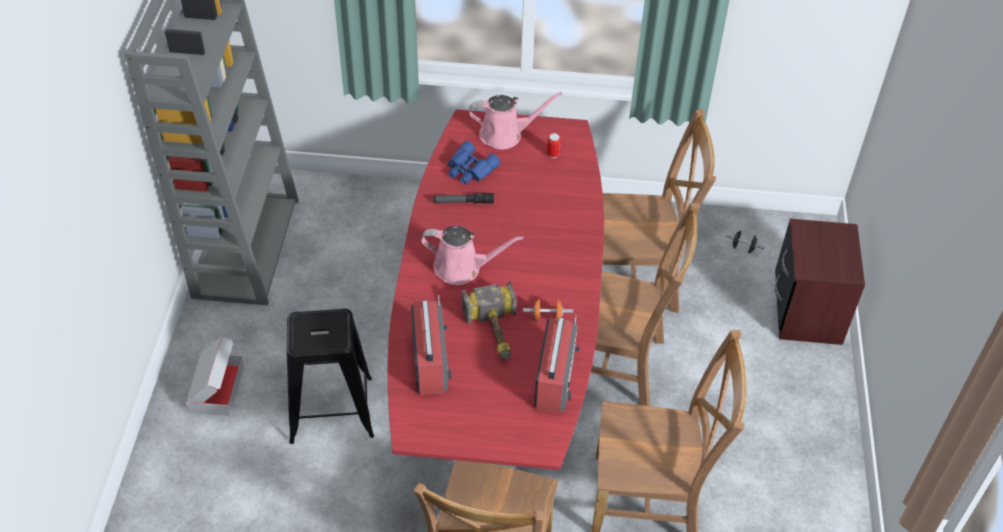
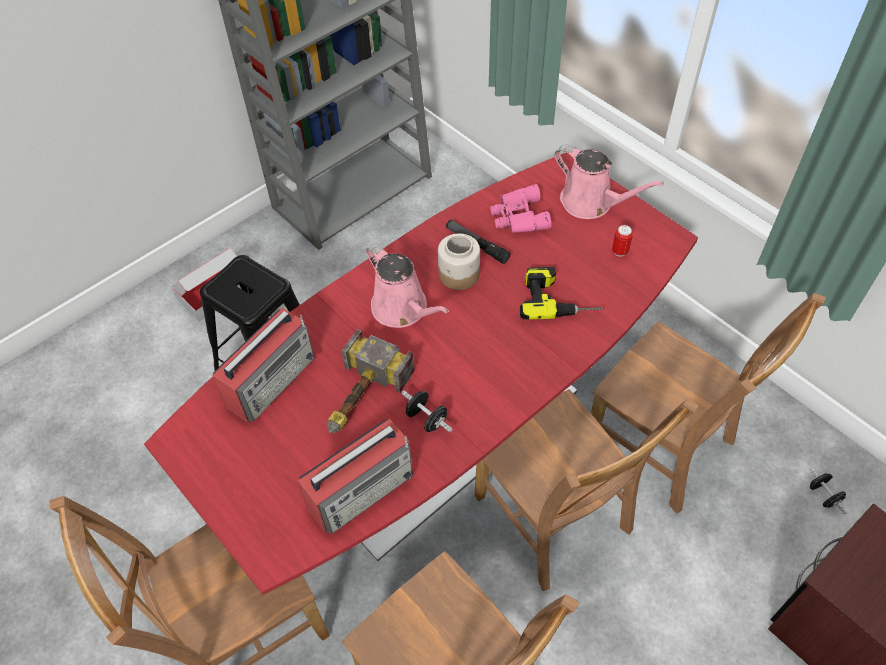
camera: 45 degrees right, 5 degrees up
(470, 169) = (518, 216): blue binoculars -> pink binoculars
(473, 226) = (459, 275): none -> jar
(547, 203) = (559, 298): none -> power drill
(547, 318) = (426, 419): orange dumbbell -> black dumbbell

